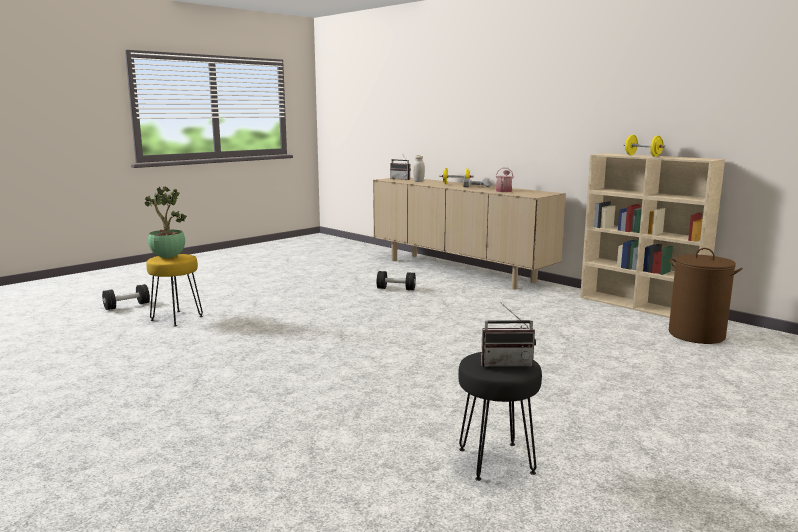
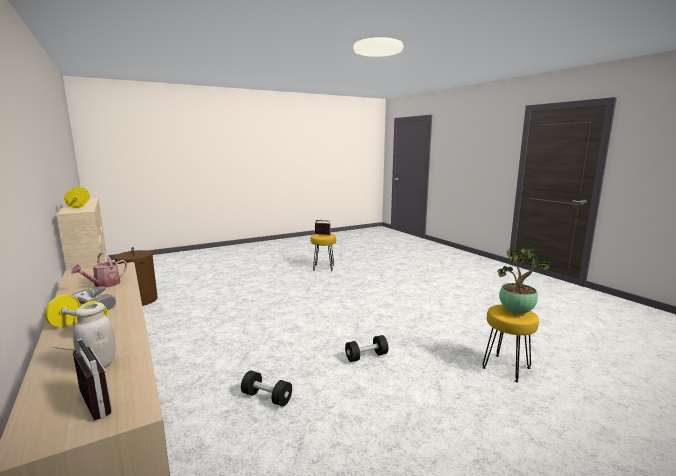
camera: 165 degrees left, 0 degrees up
(127, 306) = (594, 404): black dumbbell -> black dumbbell (366, 356)
(496, 460) = (323, 267): black stool -> yellow stool

